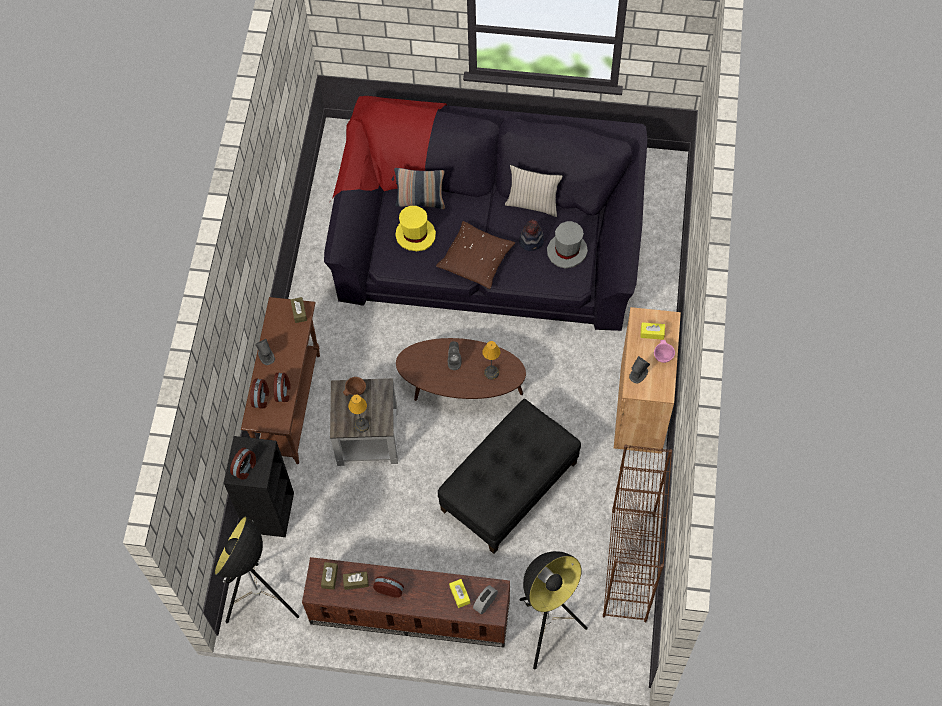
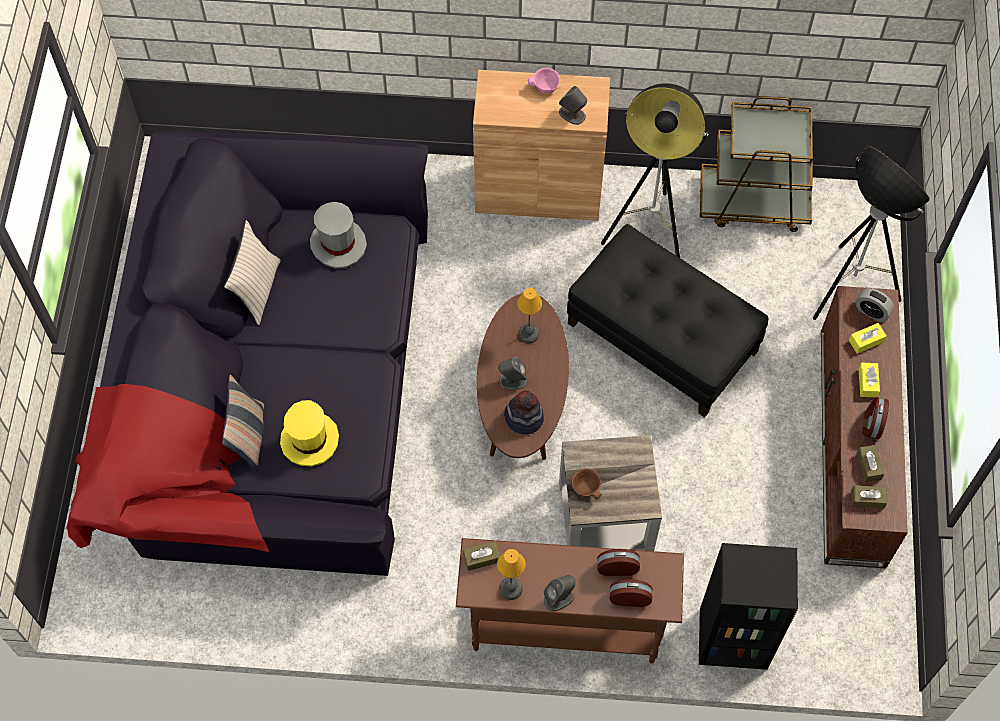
camera: 95 degrees left, 0 degrees up
(245, 468) = (771, 580): alarm clock -> none
(262, 602) = (865, 634): floor lamp -> floor lamp (650, 232)
(361, 426) = (640, 477): table lamp -> table lamp (511, 588)
(476, 259) = (352, 357): brown pillow -> none
(531, 240) = (320, 288): hat -> hat (524, 417)
(629, 566) = (754, 202): brown bookcase -> brown cart
(652, 333) = (511, 99): yellow tissue box -> yellow tissue box (867, 383)

